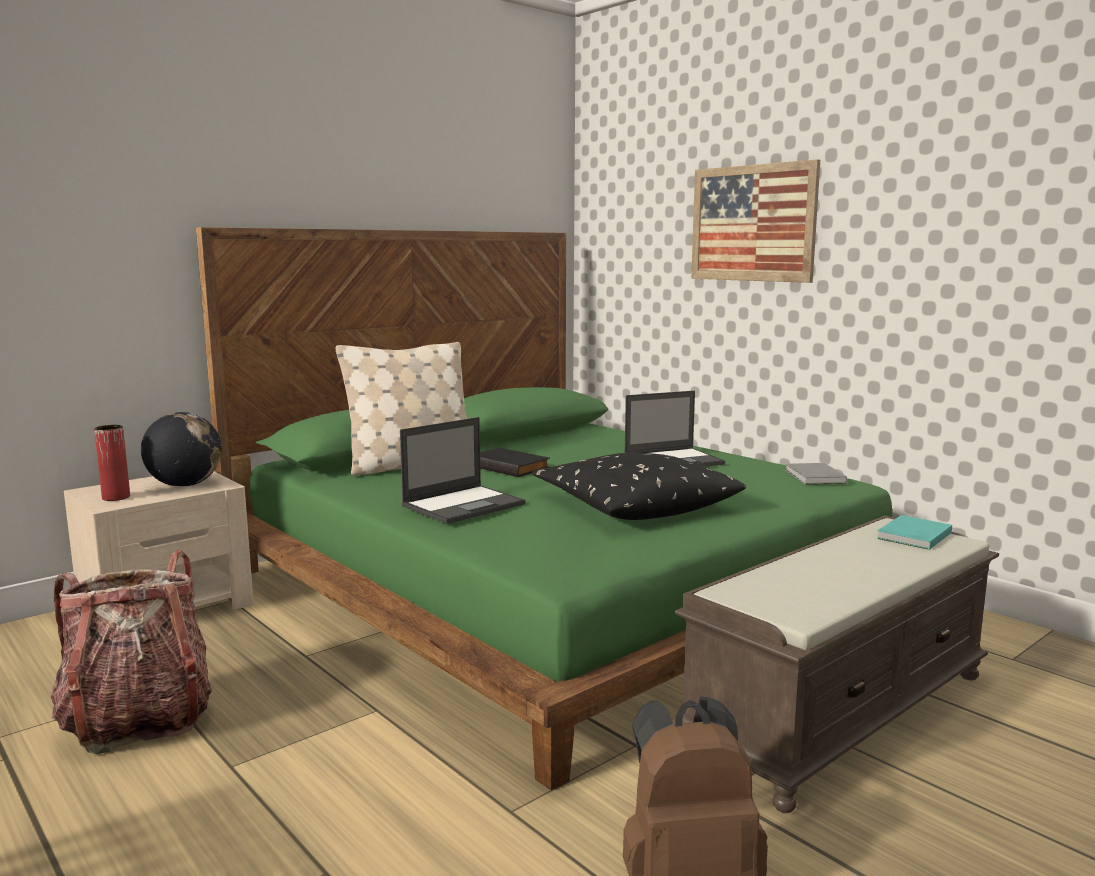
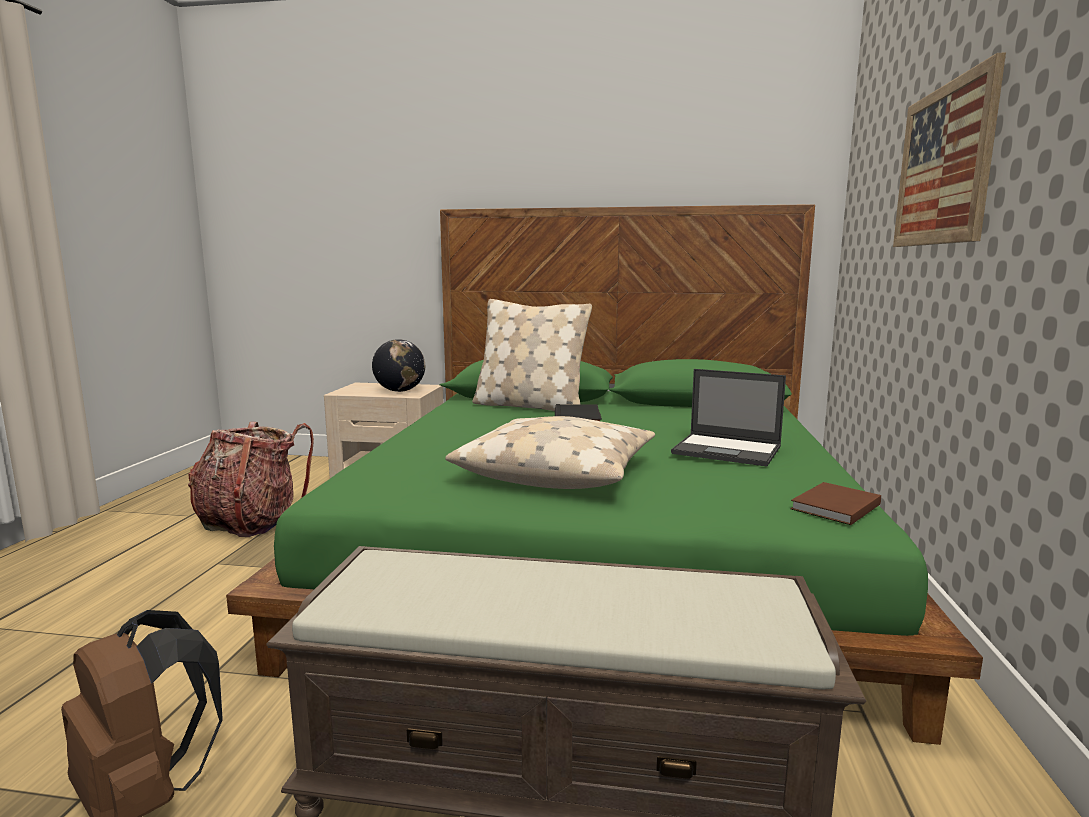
camera: 50 degrees right, 0 degrees up
(116, 497) = (356, 390): red vase -> none
(464, 505) = (448, 435): laptop -> none
(634, 505) = (557, 472): black pillow -> beige pillow
(814, 477) = (833, 507): grey book -> brown book
(912, 536) = (743, 608): turquoise book -> none

